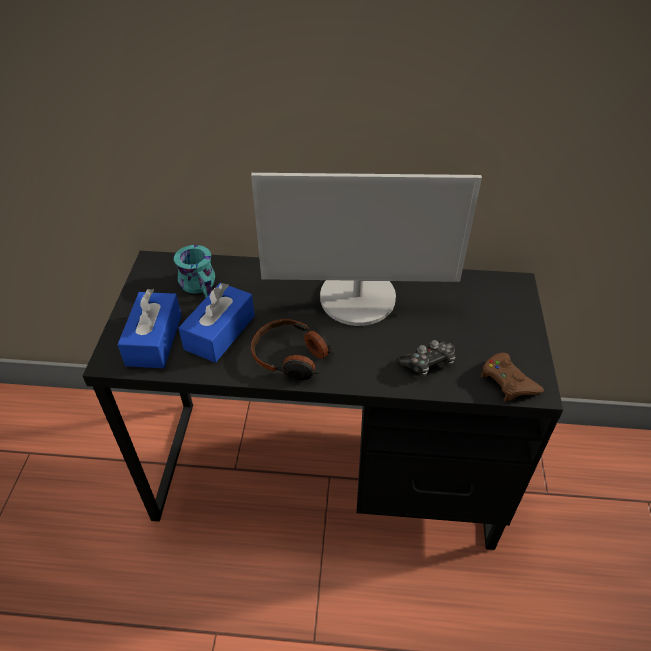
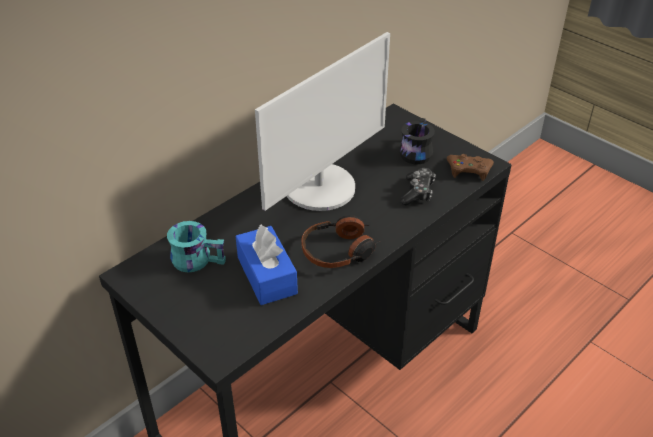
camera: 50 degrees left, 5 degrees down
(154, 340) = (228, 317): blue tissue box -> none
(483, 327) = (414, 151): none -> black mug

